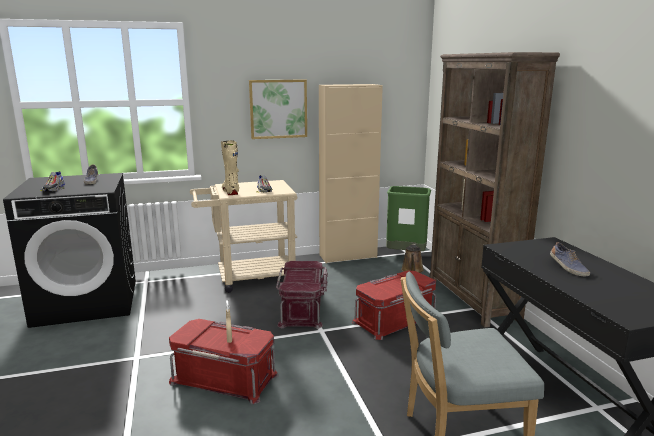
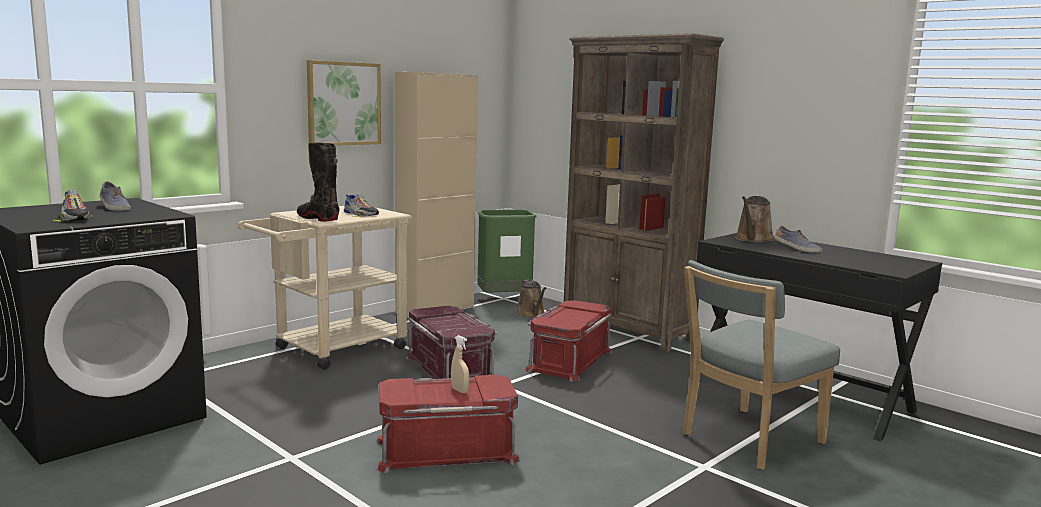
camera: 30 degrees left, 5 degrees down
(230, 192) = (318, 218): beige boot -> black boot
(542, 249) = (753, 240): none -> brown watering can

